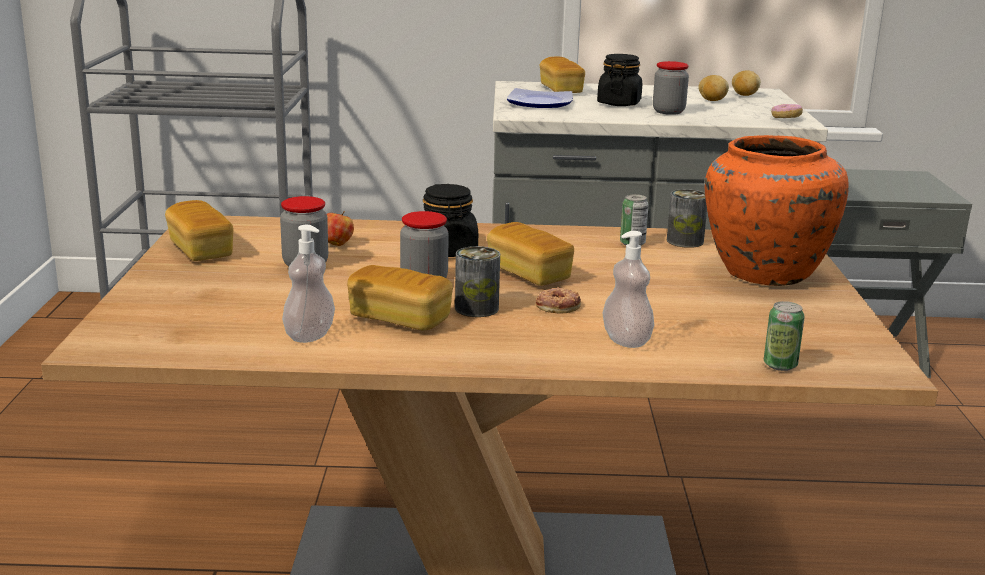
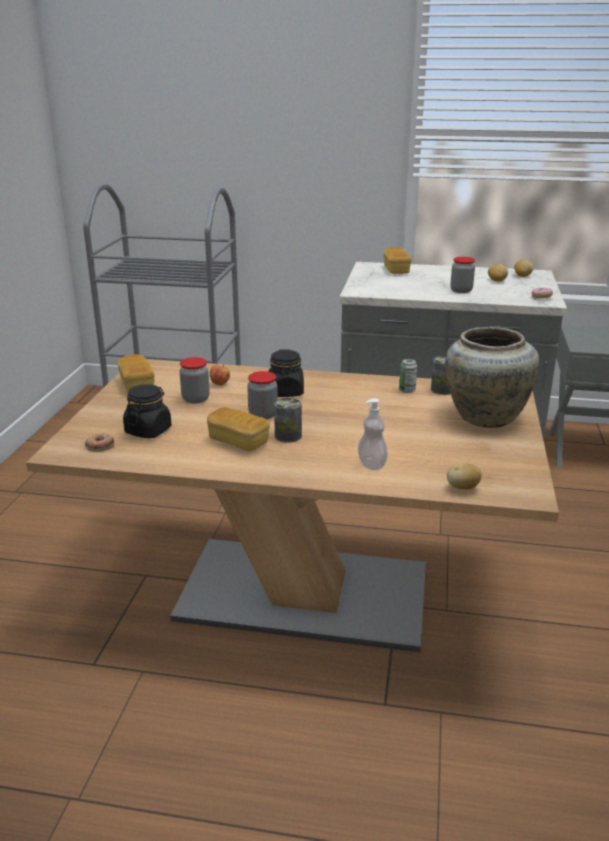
camera: 10 degrees right, 5 degrees up
(309, 336) = (181, 451): soap dispenser -> none
(529, 274) = (330, 411): bread -> none
(541, 103) = (377, 282): plate -> none
(557, 305) = (339, 436): donut -> donut (100, 445)
(619, 103) = (430, 283): black jar -> black jar (148, 430)
(763, 272) = (484, 416): orange vase -> beige vase
(780, 365) = (462, 488): can -> potato

